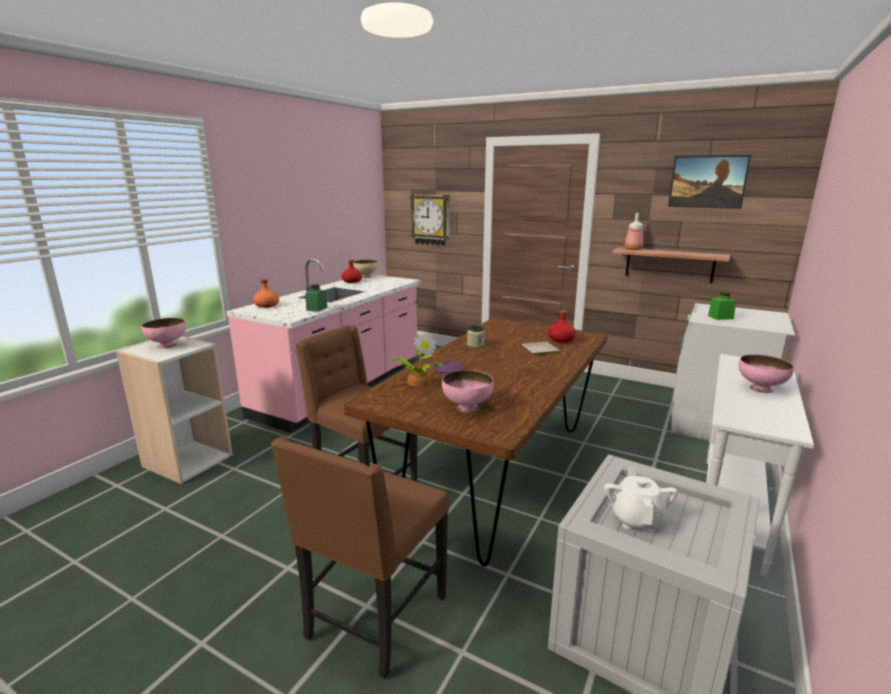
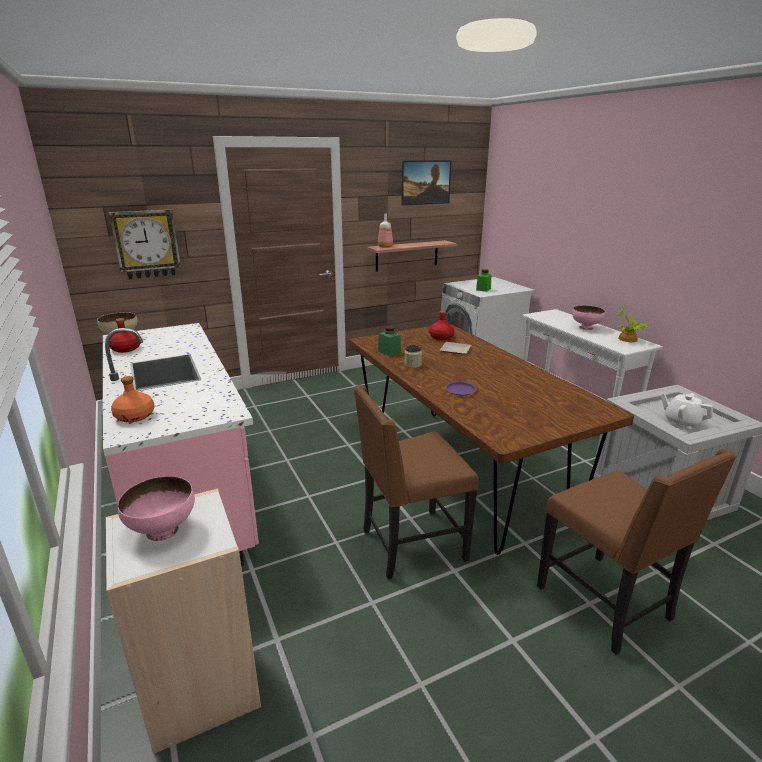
camera: 55 degrees left, 5 degrees up
(316, 309) = (217, 392): green jar -> green jar (389, 352)
(417, 382) = (477, 409): potted plant -> potted plant (628, 339)
(466, 407) = (551, 407): pink bowl -> none

